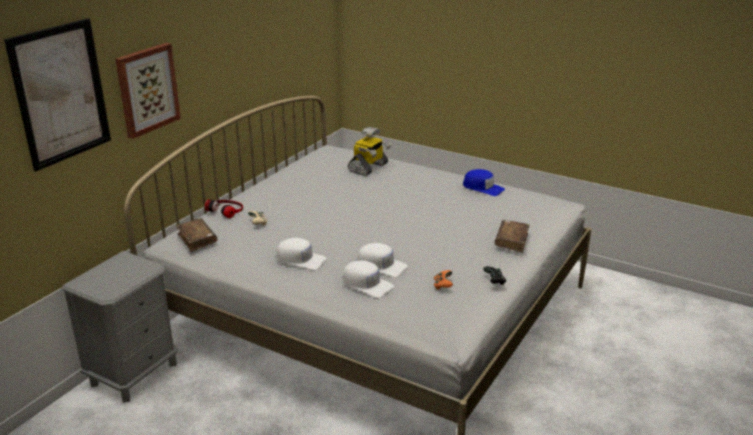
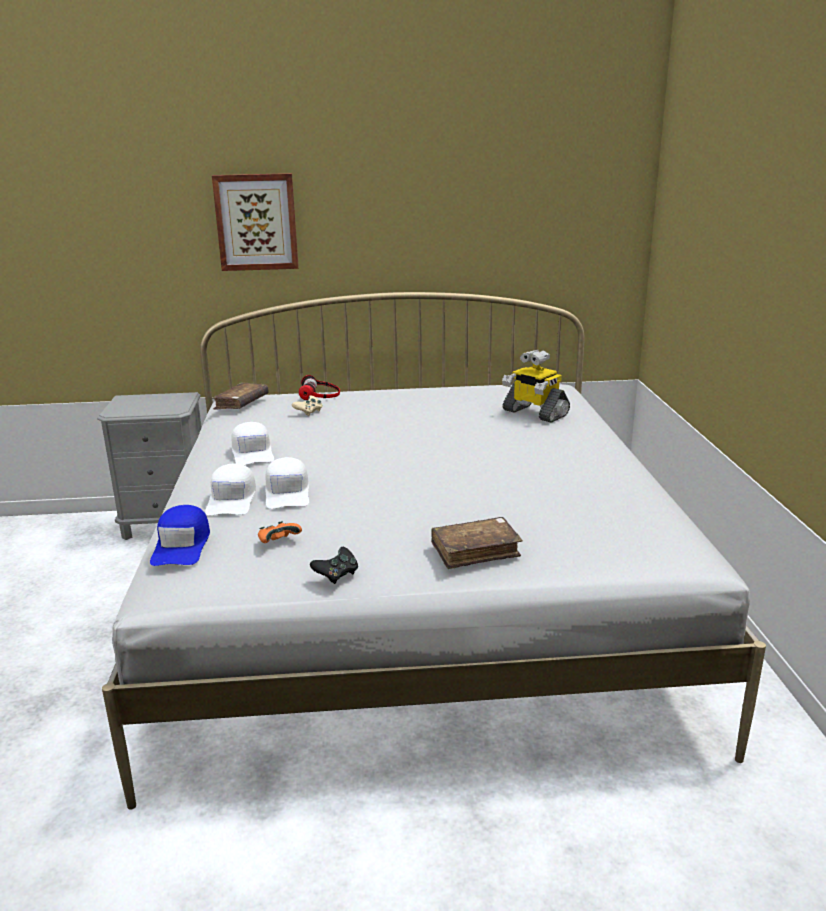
camera: 55 degrees right, 5 degrees down
(61, 93) = (136, 196): picture -> none
(368, 168) = (534, 413): toy robot -> toy robot turned 45 degrees clockwise
(483, 188) = (612, 485): blue cap -> blue cap (182, 545)

